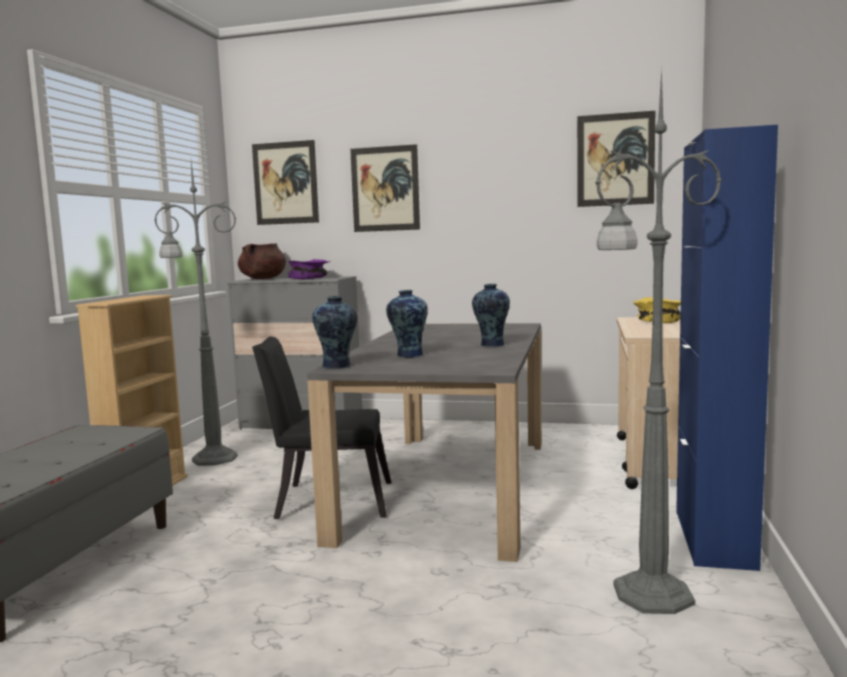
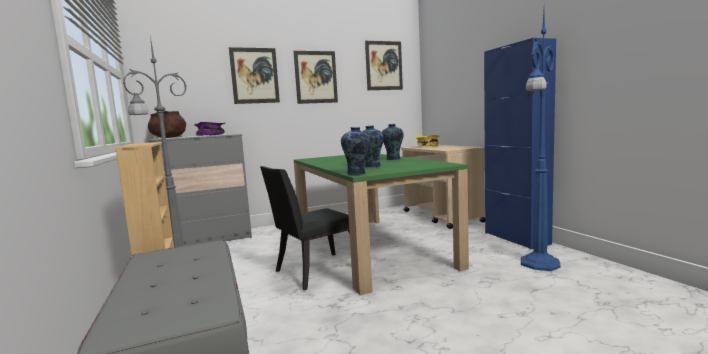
camera: 35 degrees left, 0 degrees up
(285, 183) = (177, 68): picture -> picture (316, 77)
(449, 485) = (368, 247): grey dining table -> green dining table
(648, 594) = (539, 264): grey floor lamp -> blue floor lamp

